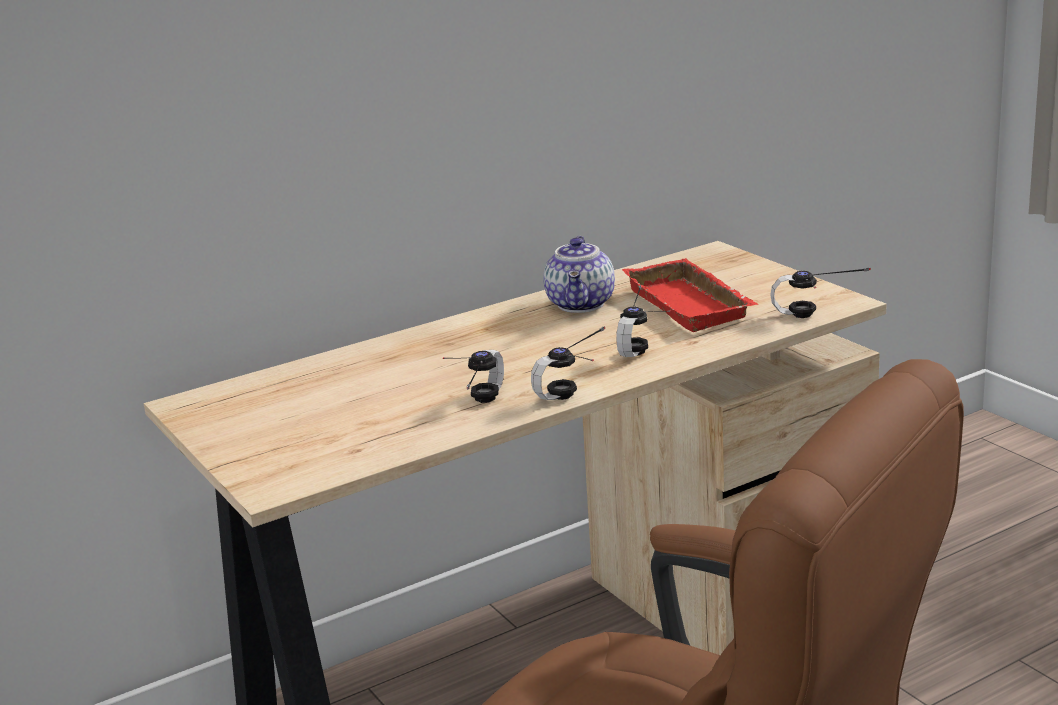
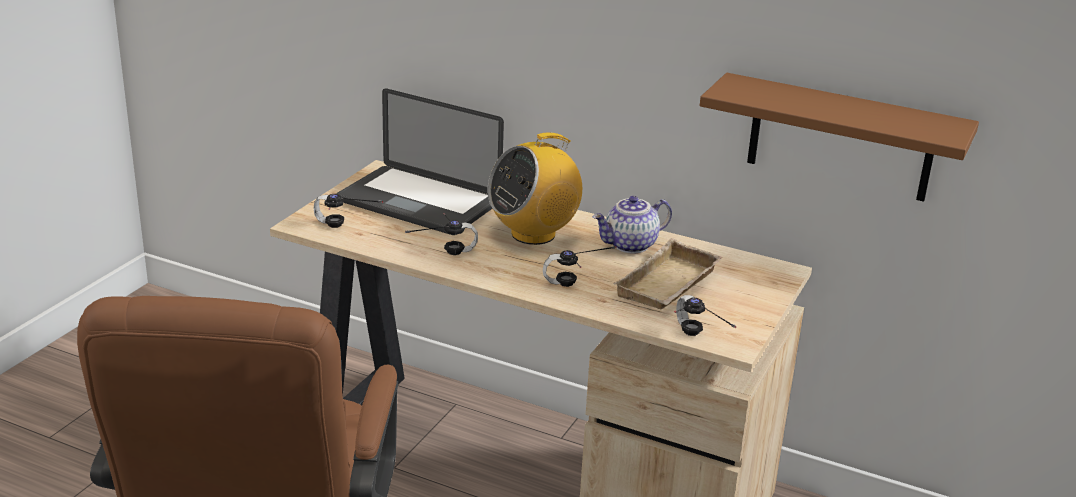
camera: 55 degrees right, 5 degrees up
(318, 397) = (418, 202): none -> laptop
(493, 346) = (534, 234): none -> radio
(583, 393) = (488, 281): headphones -> headphones (343, 230)
(693, 304) = (669, 285): red tray -> beige tray
(711, 81) = (840, 138): none -> brown shelf

